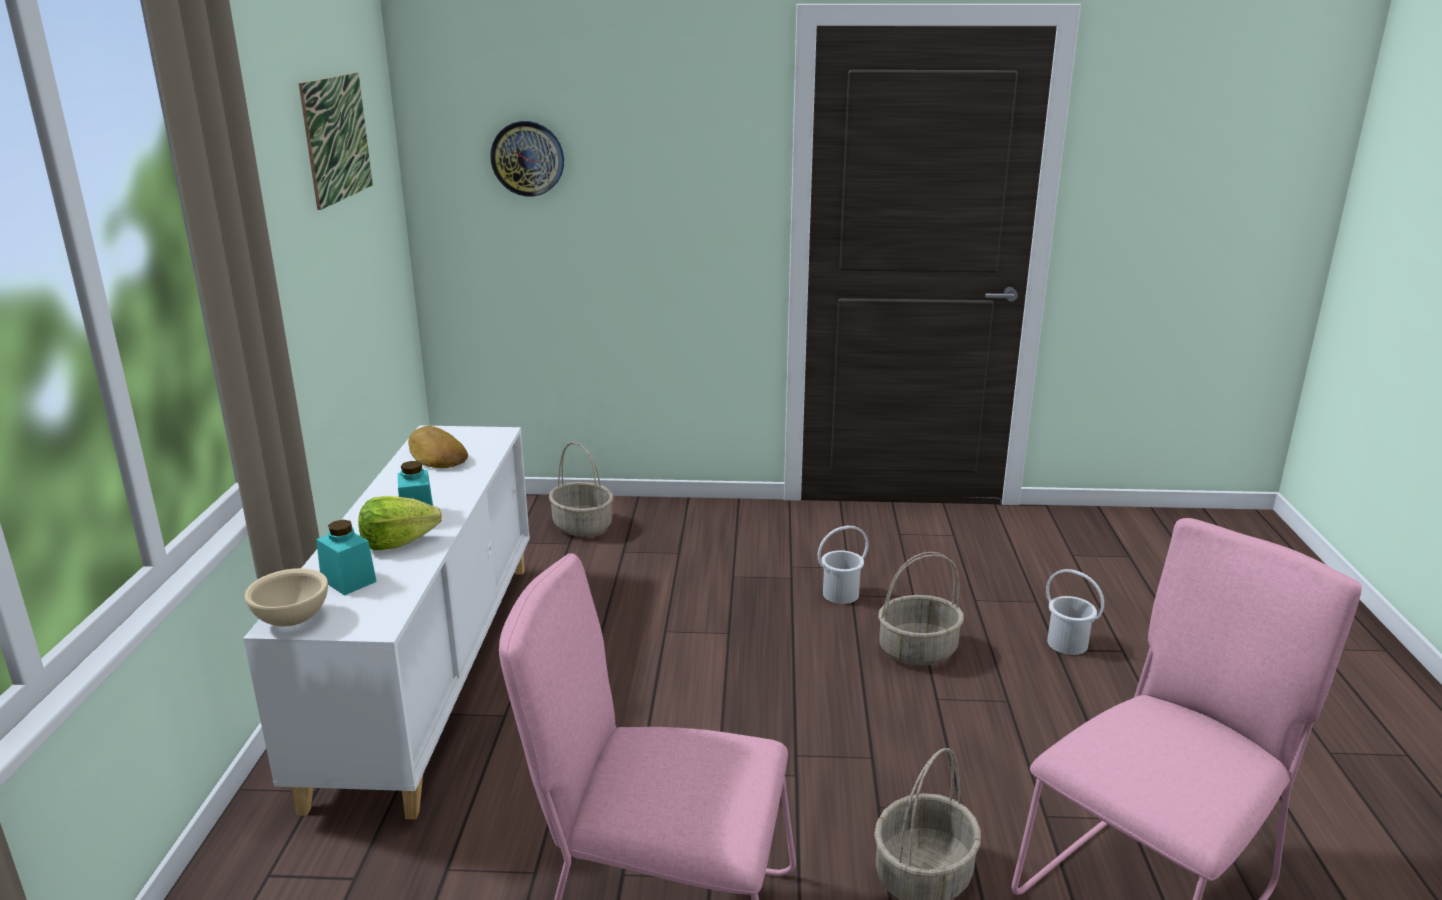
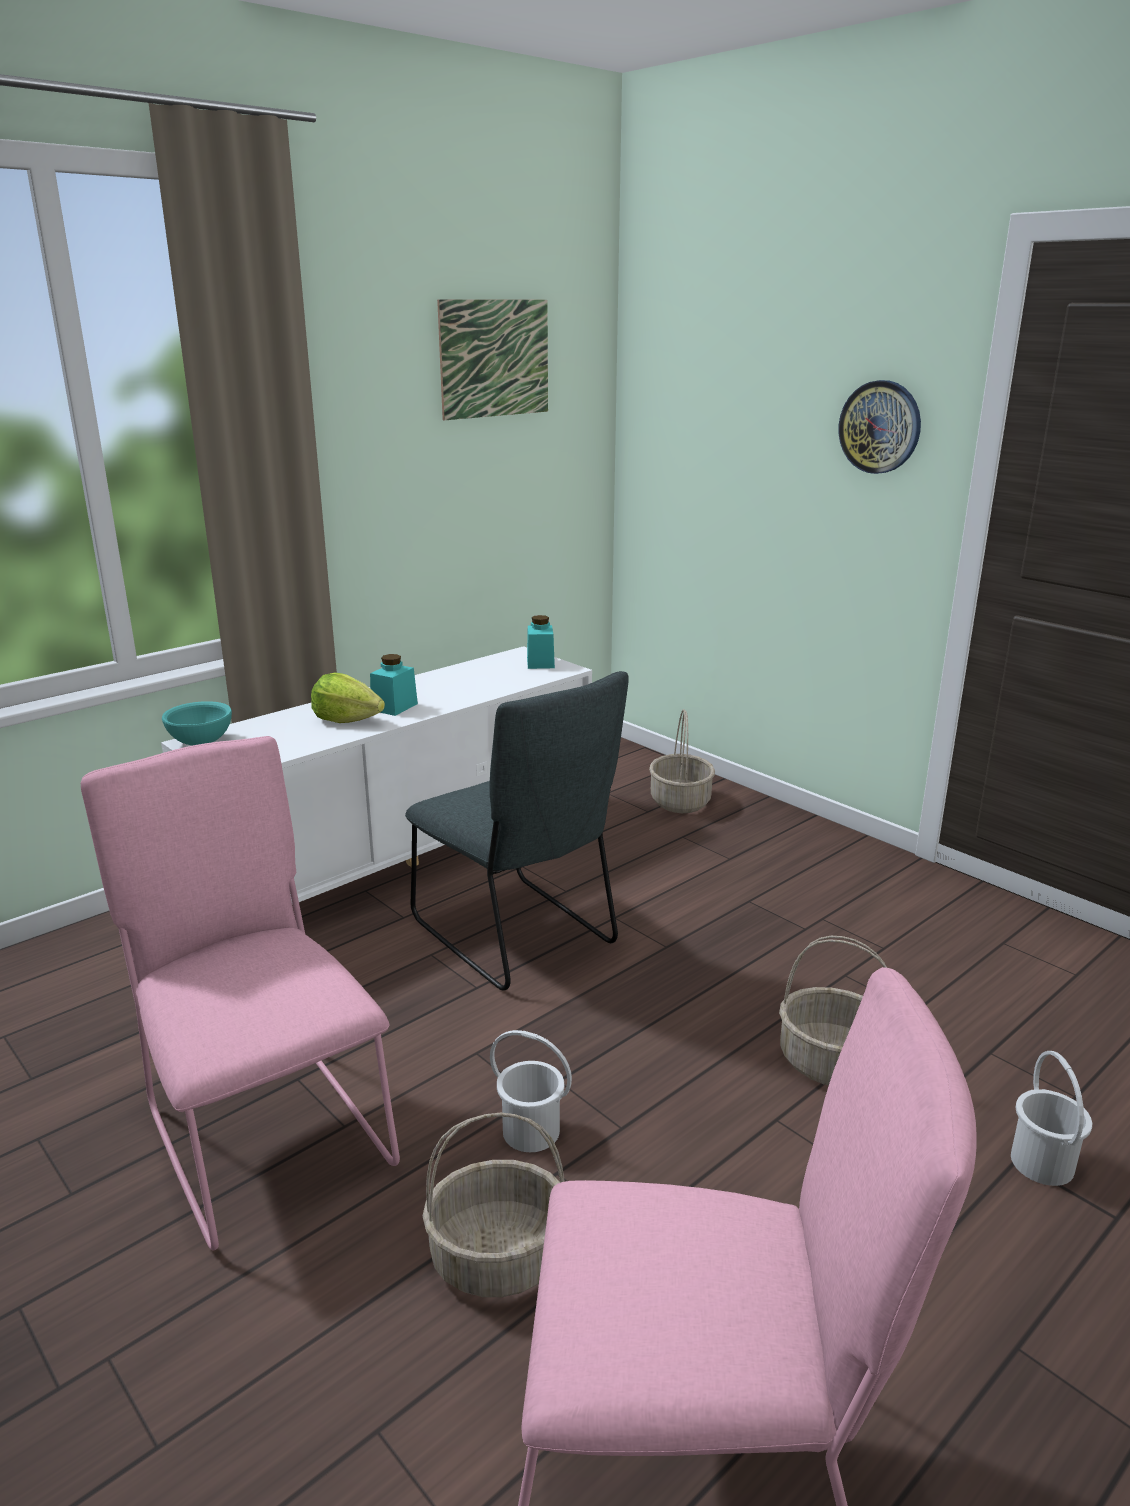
camera: 45 degrees right, 0 degrees up
(292, 619) = (202, 742): beige bowl -> turquoise bowl
(348, 580) = (273, 732): turquoise jar -> turquoise jar (540, 663)
(436, 456) = (489, 671): bread -> none
(527, 158) = (713, 401): wall clock -> wall clock (880, 427)
(619, 680) = (519, 936): none -> grey chair
(840, 594) = (833, 967): white bucket -> white bucket (531, 1130)

